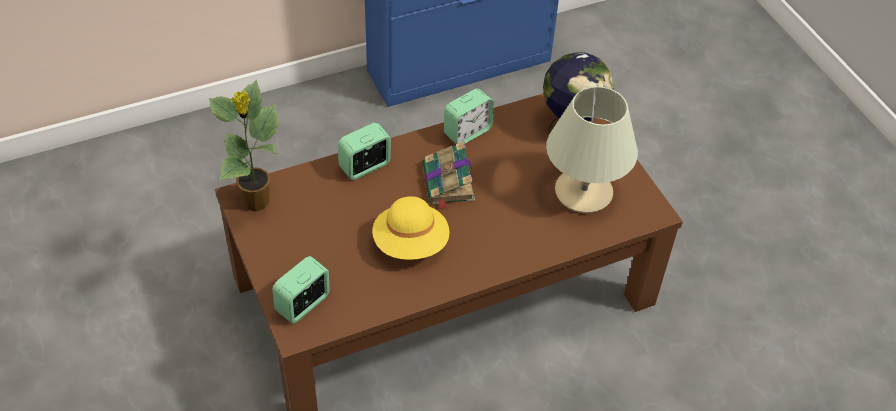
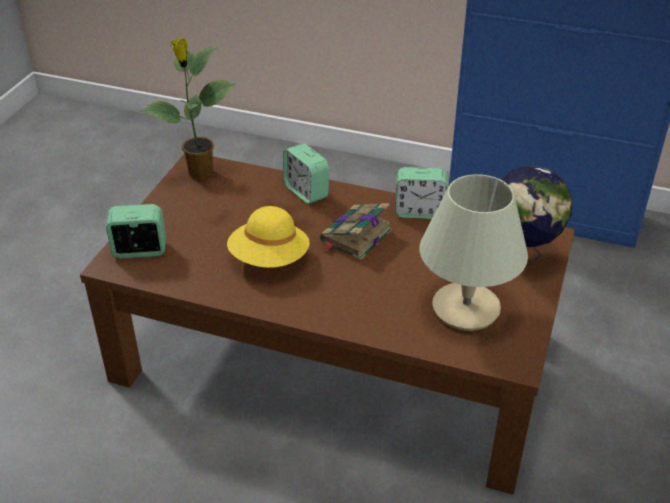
camera: 45 degrees right, 10 degrees down
(365, 166) = (306, 191): alarm clock -> alarm clock turned 135 degrees counterclockwise

